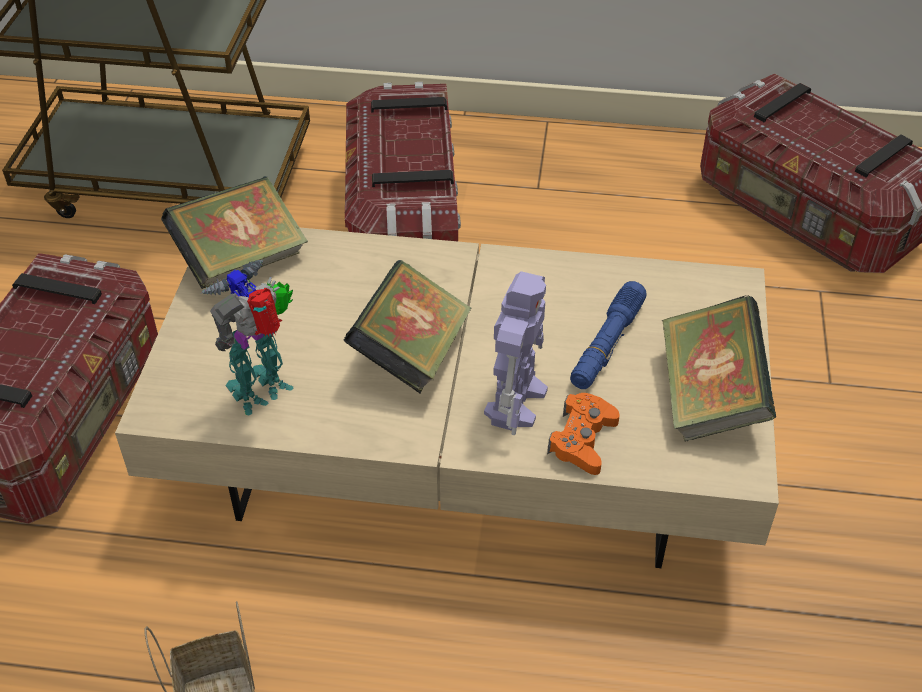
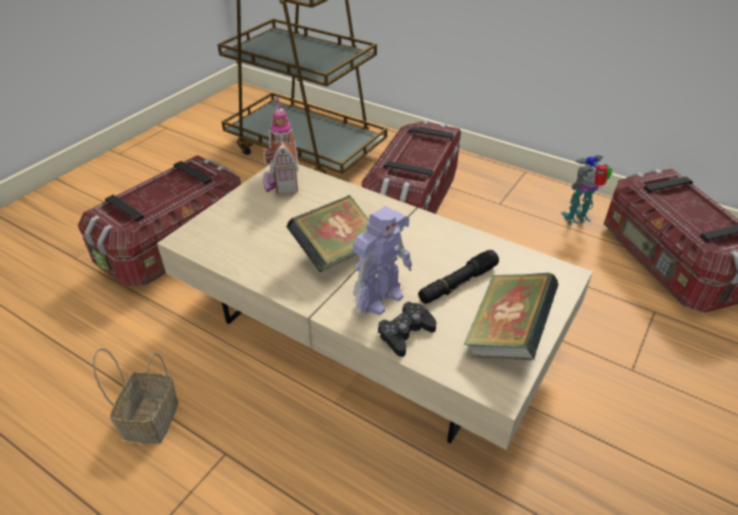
camera: 25 degrees right, 5 degrees down
(241, 261) = (281, 180): book -> toy house
(264, 391) = (244, 247): toy robot -> toy robot (578, 219)
(582, 440) = (405, 333): orange game controller -> black game controller
(607, 344) = (457, 283): blue flashlight -> black flashlight

